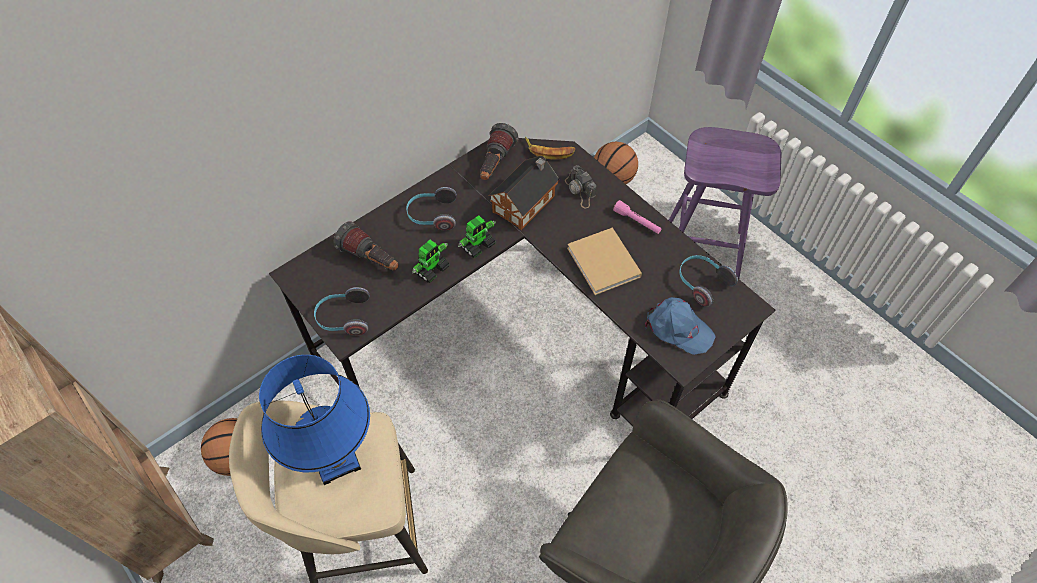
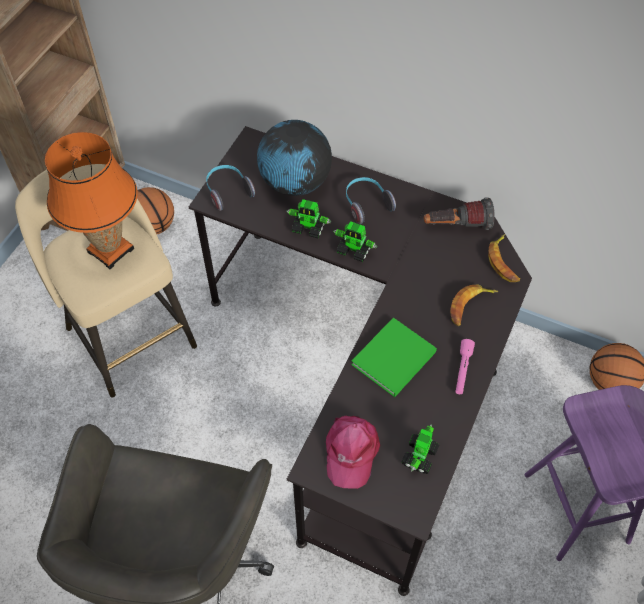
camera: 65 degrees right, 0 degrees up
(336, 460) = (110, 250): blue table lamp -> orange table lamp
(371, 259) = (295, 183): flashlight -> globe
(526, 202) = (426, 267): toy house -> none
(580, 191) = (469, 306): camera -> banana
(604, 264) = (392, 360): beige book -> green book
(678, 328) = (350, 451): blue cap -> pink cap
(702, 283) = (419, 456): headphones -> toy robot

